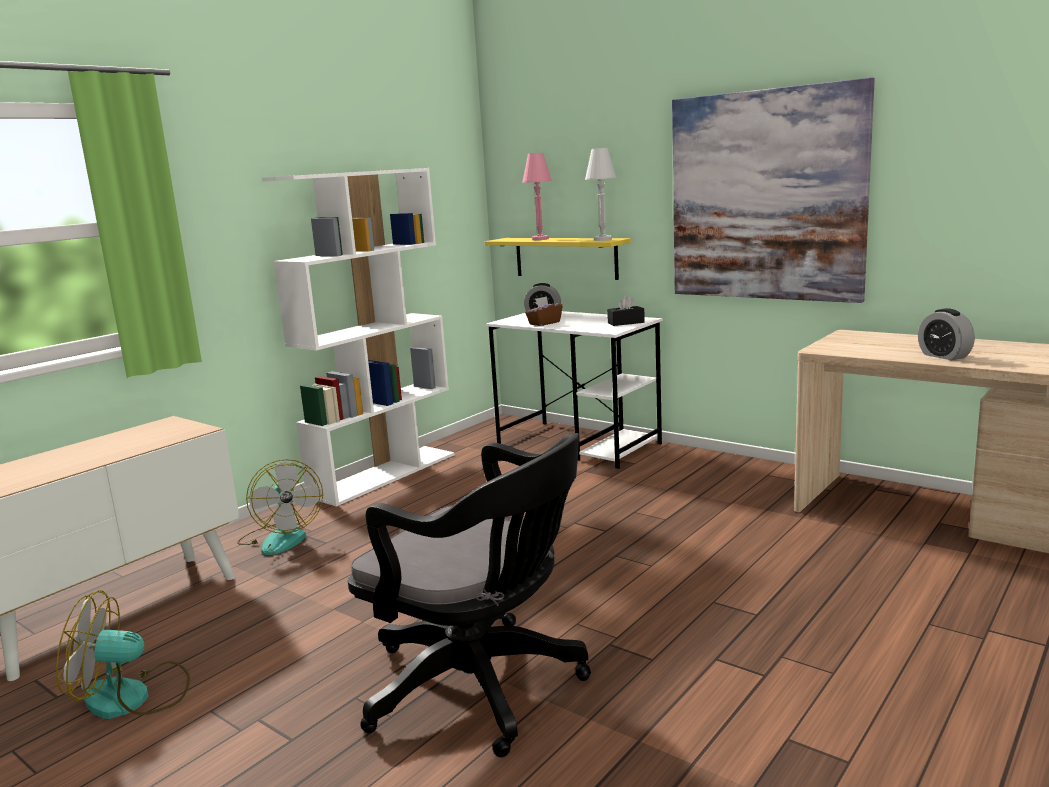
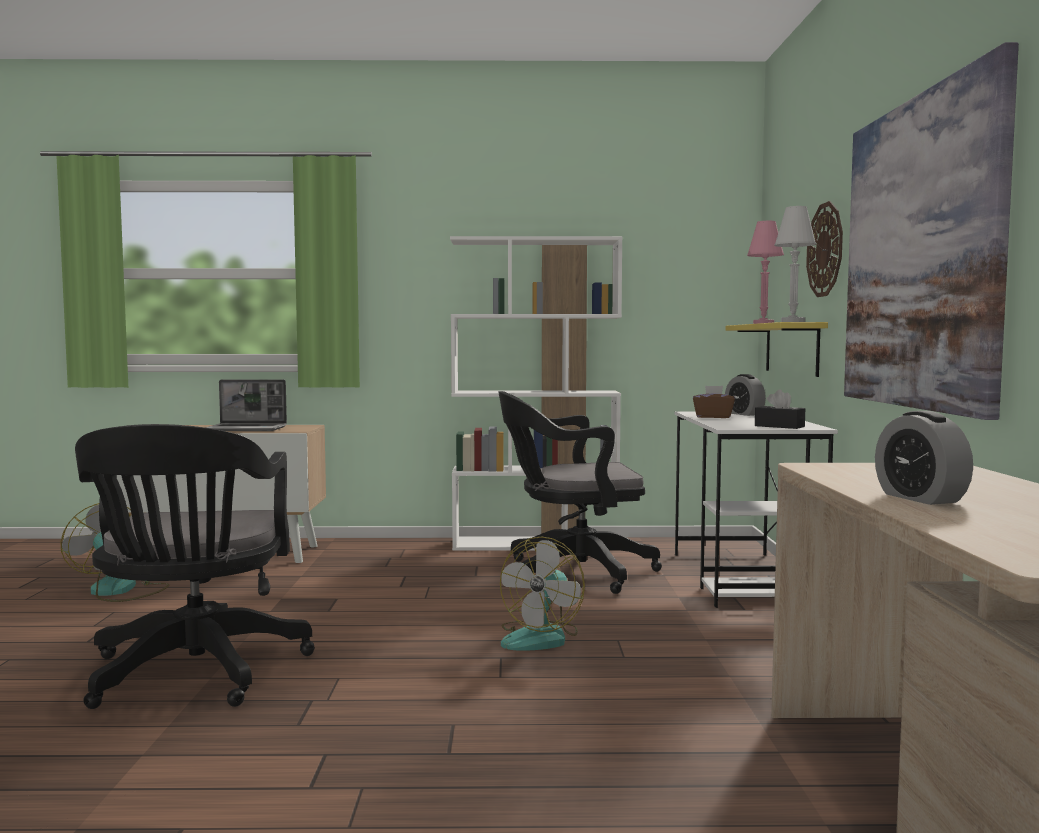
camera: 50 degrees right, 10 degrees down
(126, 446) = (248, 429): none -> laptop
(281, 538) = (376, 554): fan -> fan (541, 637)
(477, 483) = (572, 572): none -> black office chair
(620, 182) = (825, 250): none -> wall clock
(944, 356) = (920, 498): alarm clock -> alarm clock turned 45 degrees counterclockwise

